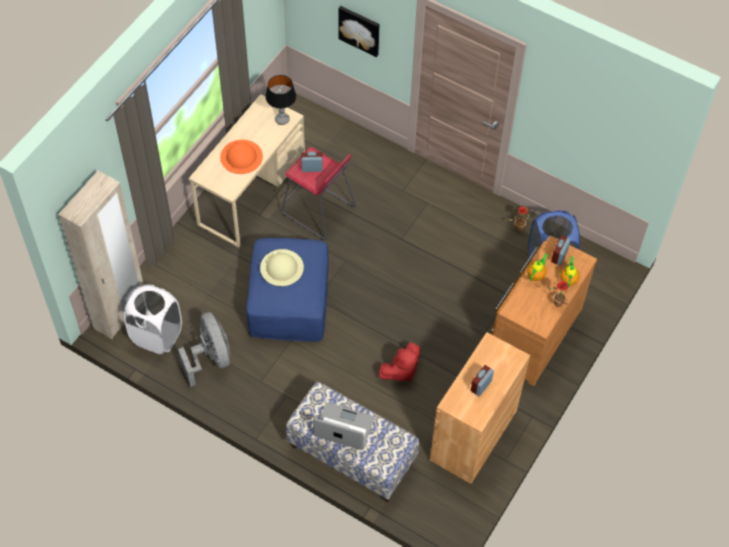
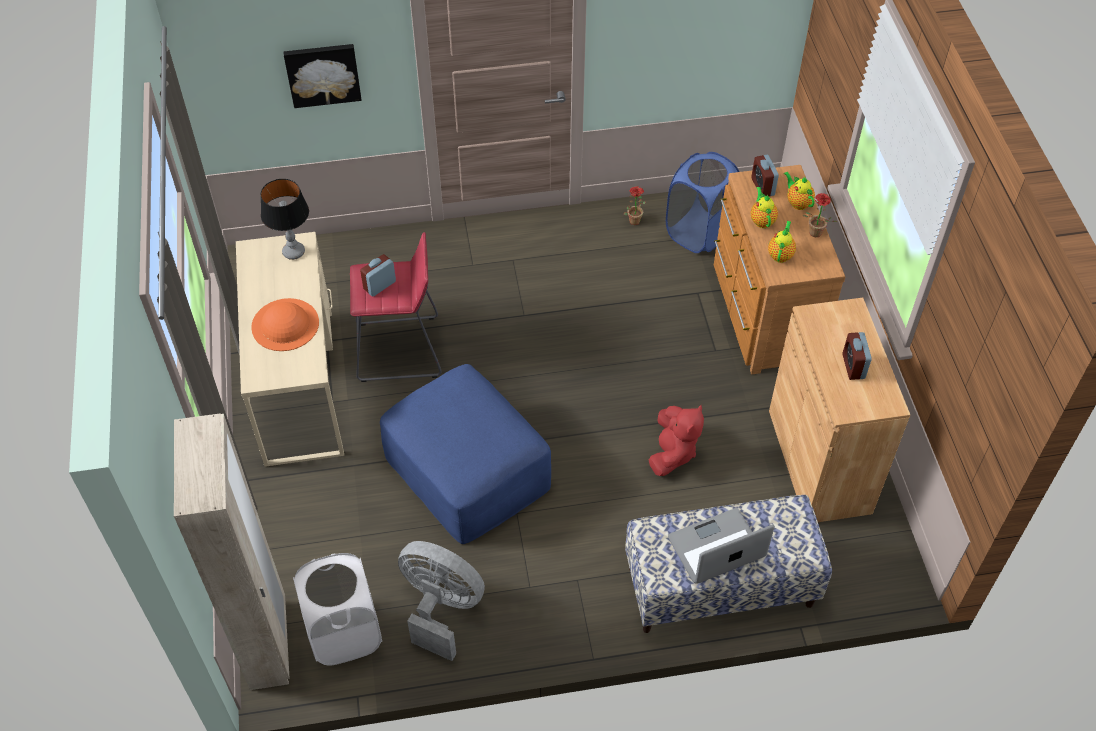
camera: 40 degrees left, 5 degrees down
(281, 267) = (451, 424): beige hat -> none
(524, 301) = (780, 254): none -> teapot

